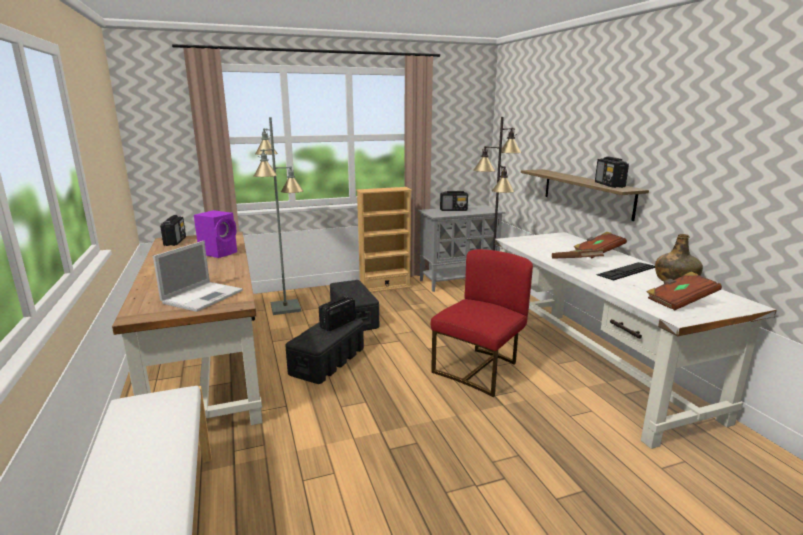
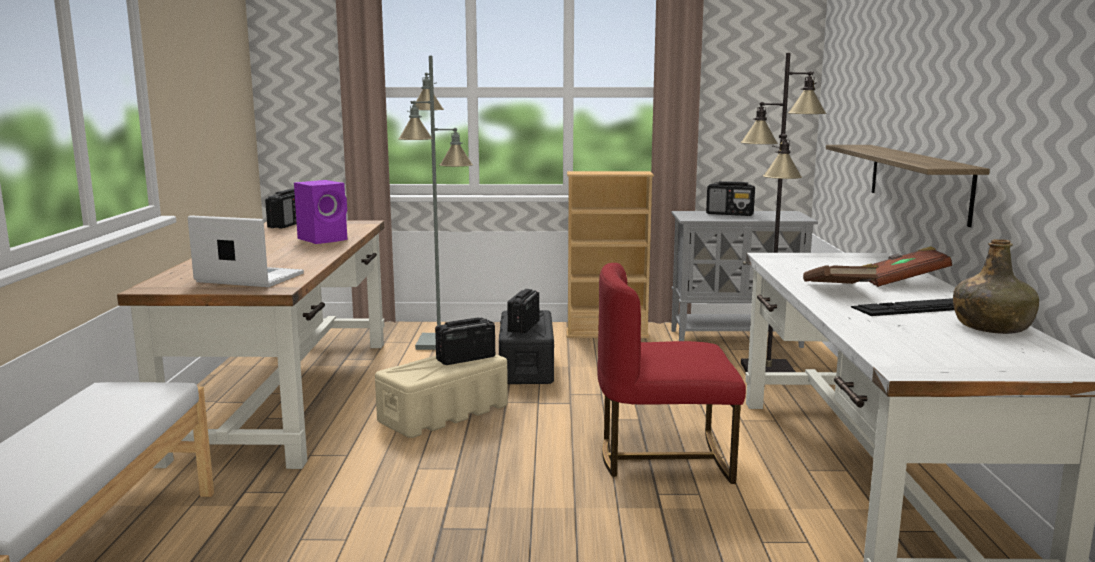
camera: 20 degrees right, 5 degrees down
(203, 296) = (248, 278): laptop -> laptop turned 120 degrees counterclockwise
(327, 361) = (443, 413): black storage box -> beige storage box
(479, 369) = (664, 457): red chair -> red chair turned 150 degrees counterclockwise
(609, 185) = (930, 161): radio -> radio (523, 326)
(679, 302) = (950, 352): brown book -> none

